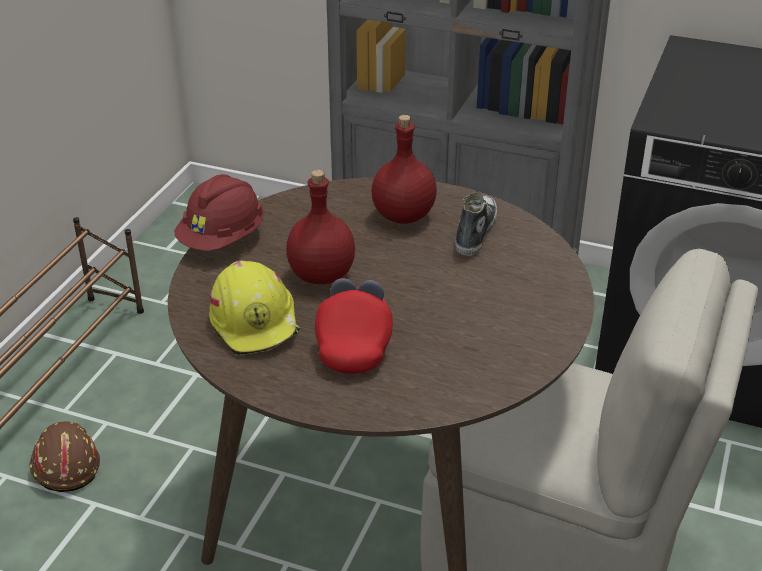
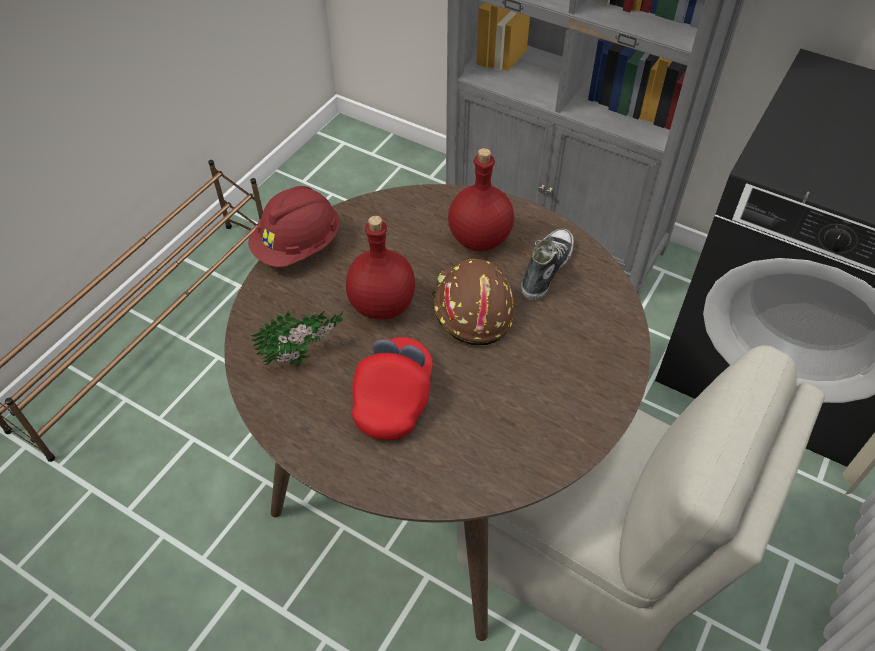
camera: 10 degrees right, 15 degrees up
(64, 464) = (175, 395): brown hard hat -> brown hard hat (470, 309)
(256, 323) = (305, 357): yellow hard hat -> potted plant

